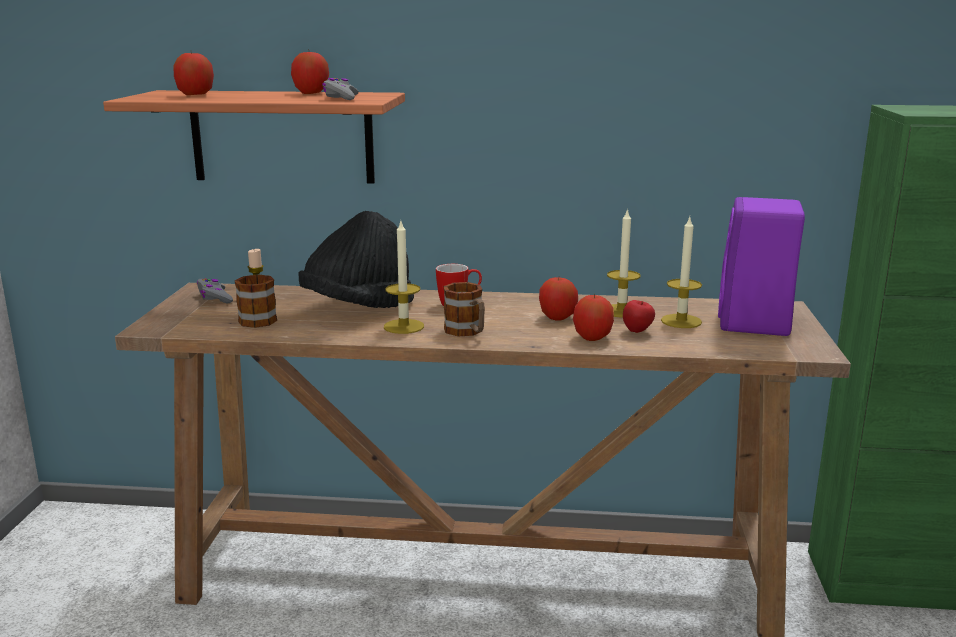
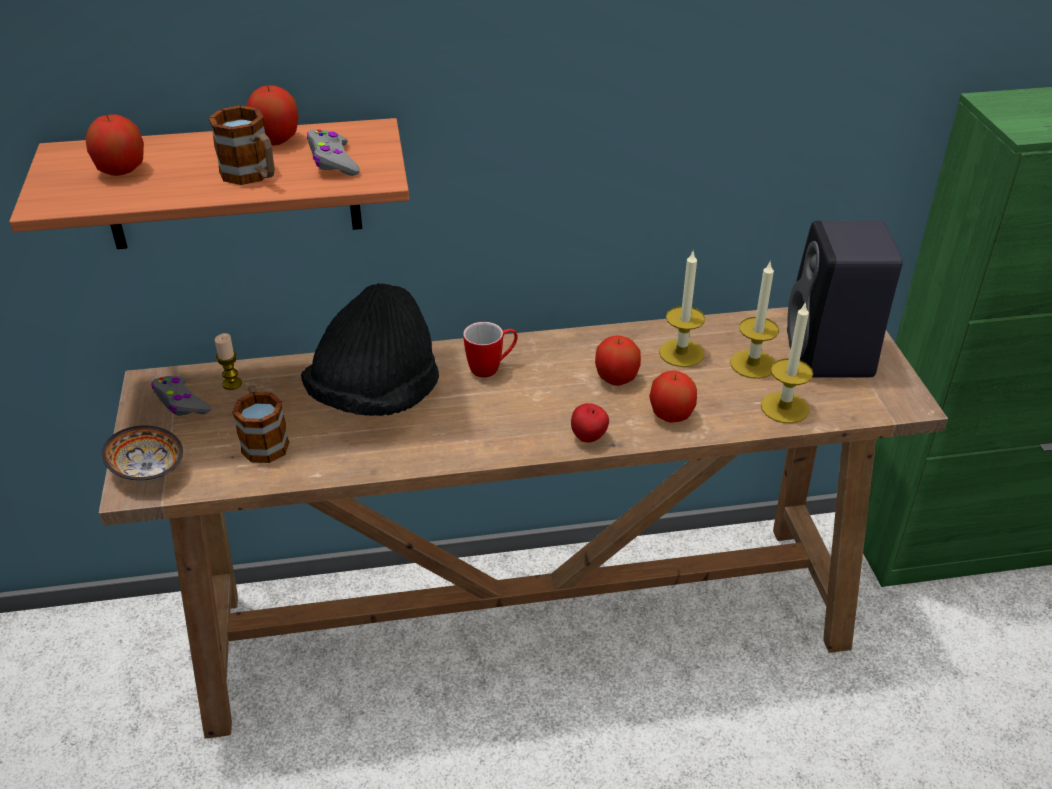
camera: 15 degrees left, 20 degrees up
(164, 322) = (147, 471): none -> bowl
(404, 326) = (449, 429): candle -> candle (784, 408)
(467, 332) = (528, 428): mug -> mug (252, 176)
(637, 332) = (714, 394): apple -> apple (589, 438)
(755, 324) = (831, 357): purple speaker -> black speaker

